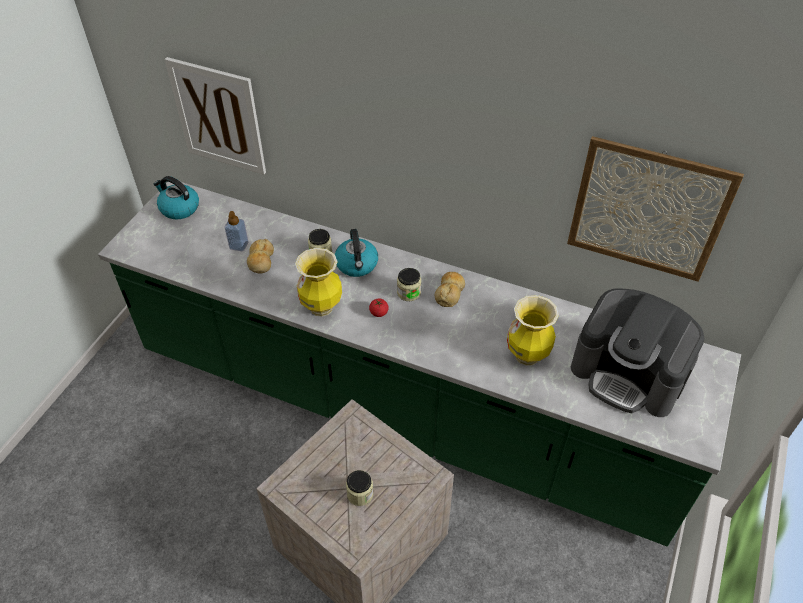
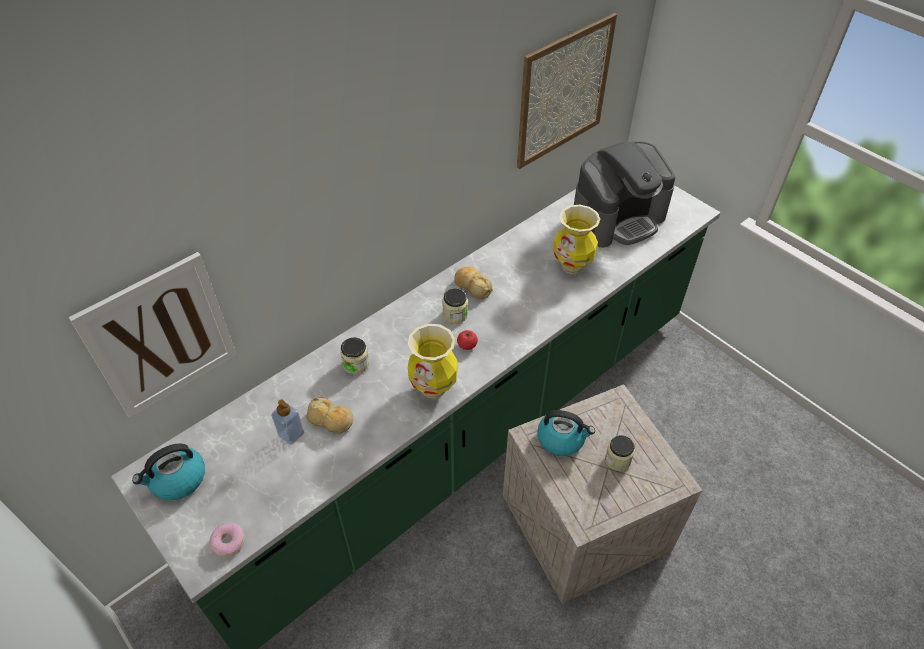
camera: 65 degrees left, 0 degrees up
(142, 252) = (228, 542): none -> donut
(357, 265) = (393, 340): kettle -> kettle (561, 439)

